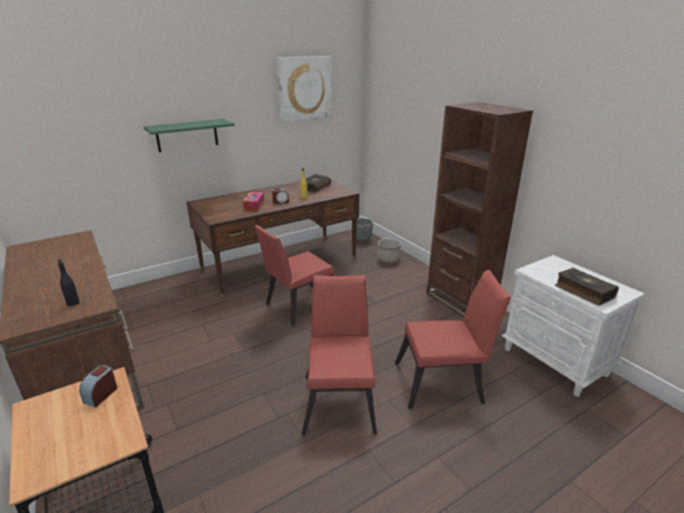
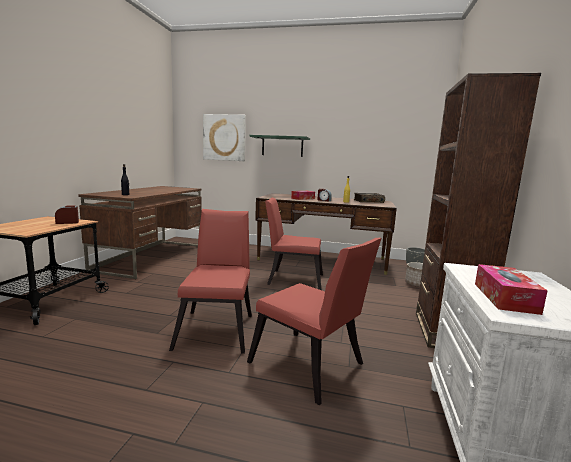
camera: 45 degrees right, 15 degrees down
(304, 88) = (382, 122): picture -> picture (224, 137)
(340, 398) = (217, 328): red chair -> red chair turned 45 degrees counterclockwise
(583, 291) = (504, 297): book -> tissue box

